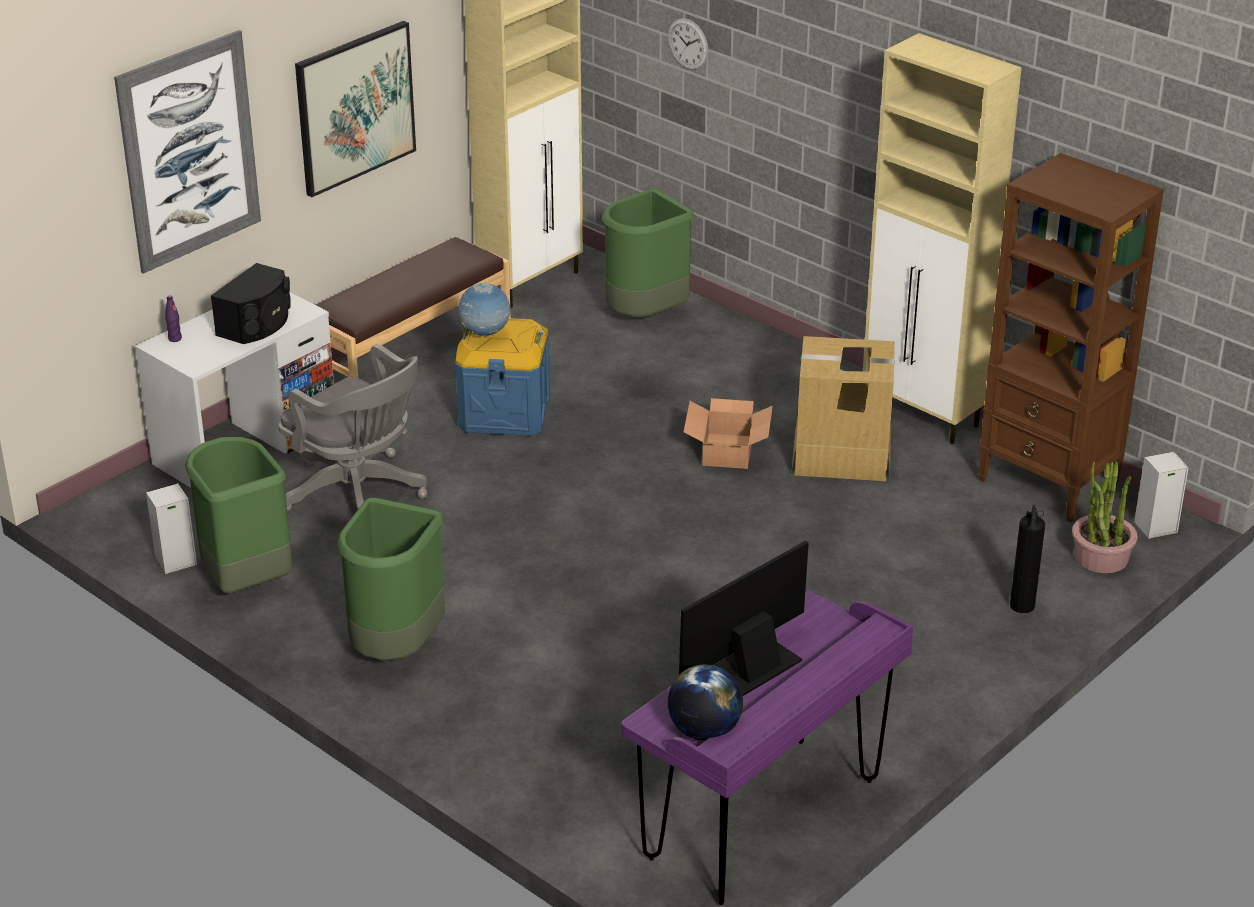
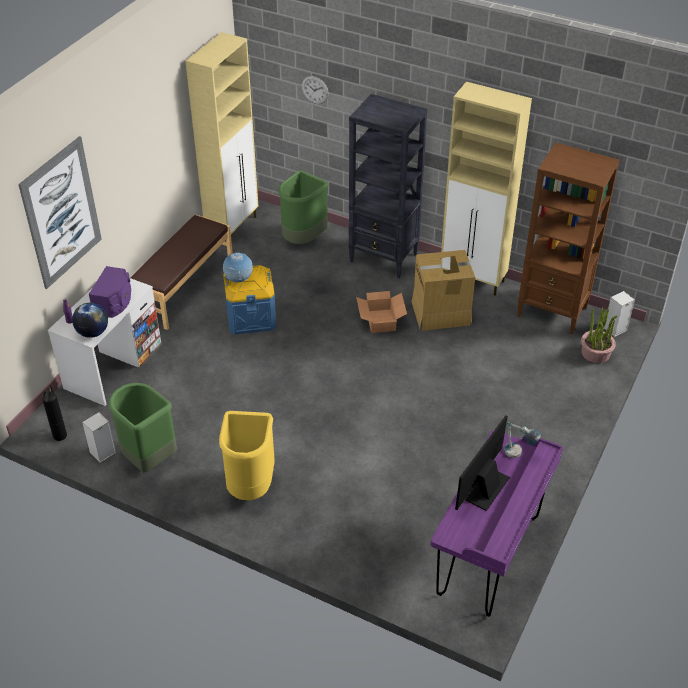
camera: 15 degrees left, 10 degrees up
(257, 324) = (114, 302): black speaker -> purple speaker
(355, 107) = (140, 160): picture -> none
(359, 495) = (191, 387): grey office chair -> none
(396, 648) = (251, 486): green trash can -> yellow trash can
(704, 731) = (477, 536): globe -> globe (93, 332)
(775, 361) = (384, 258): none -> black bookcase
(832, 633) = (518, 456): none -> table lamp
(1022, 605) = (568, 391): fire extinguisher -> fire extinguisher (60, 435)

